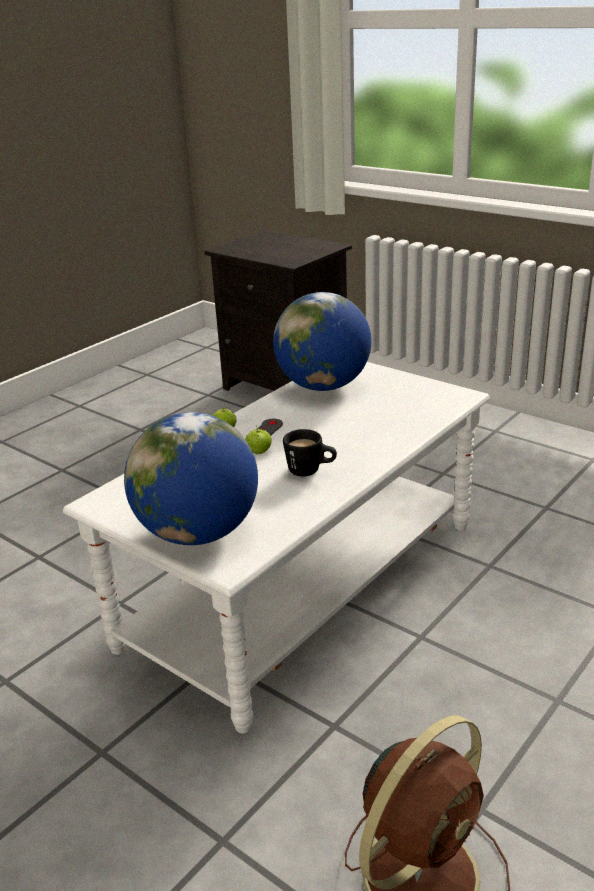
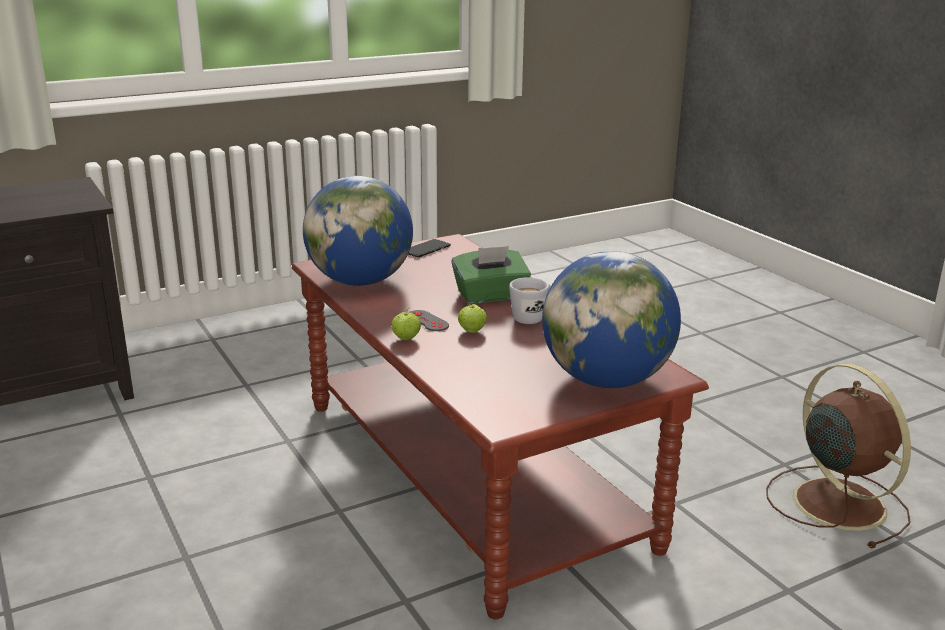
camera: 70 degrees left, 5 degrees down
(304, 583) = (470, 471): white coffee table -> brown coffee table
(311, 471) = (532, 317): black mug -> white mug
(342, 443) = (490, 296): none -> green tissue box
(426, 390) = (426, 249): none -> phone

